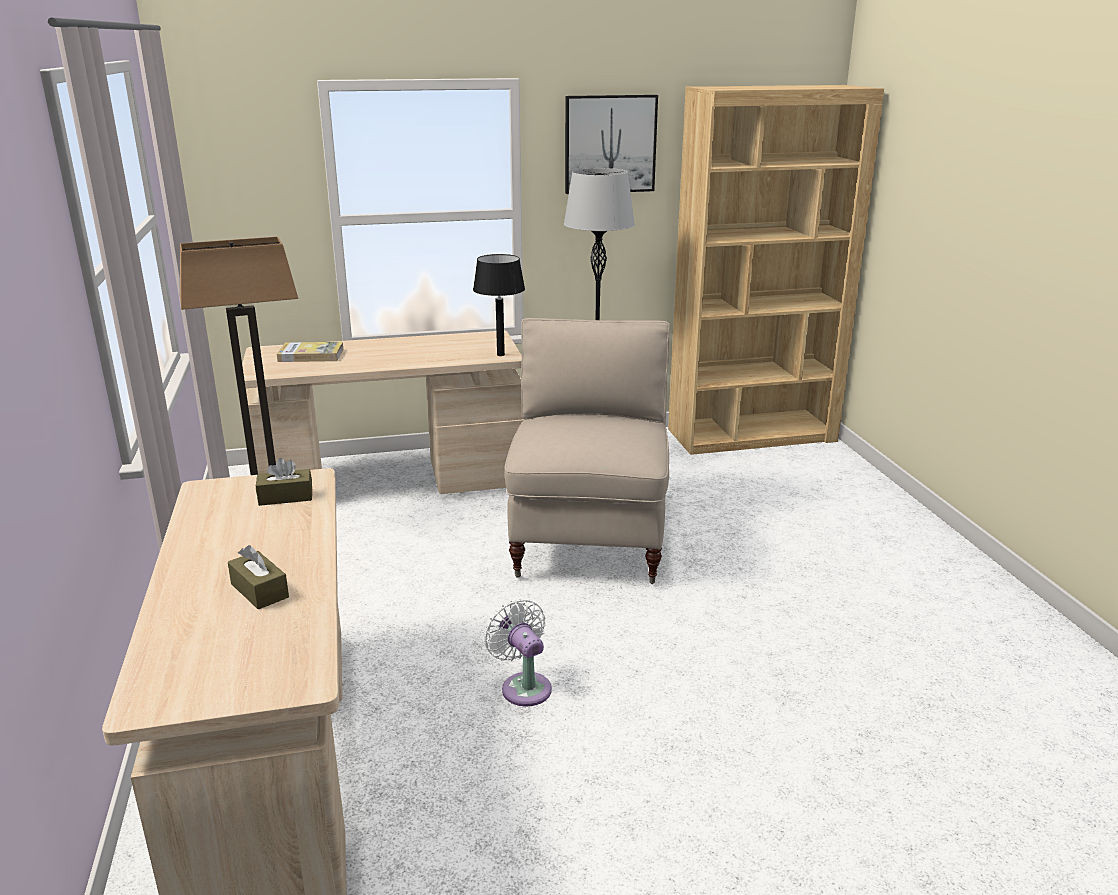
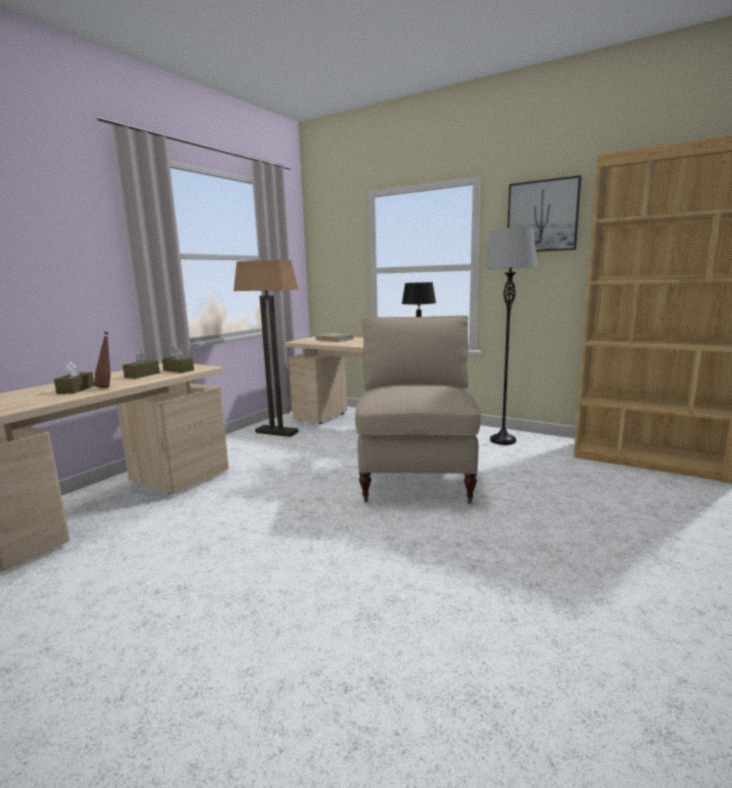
camera: 45 degrees right, 10 degrees down
(258, 526) = (142, 375): none -> brown tissue box
(293, 566) = (107, 387): none -> brown bottle
(524, 686) = (247, 527): white fan -> none
(590, 541) = (416, 478): beige chair -> beige chair turned 45 degrees counterclockwise

